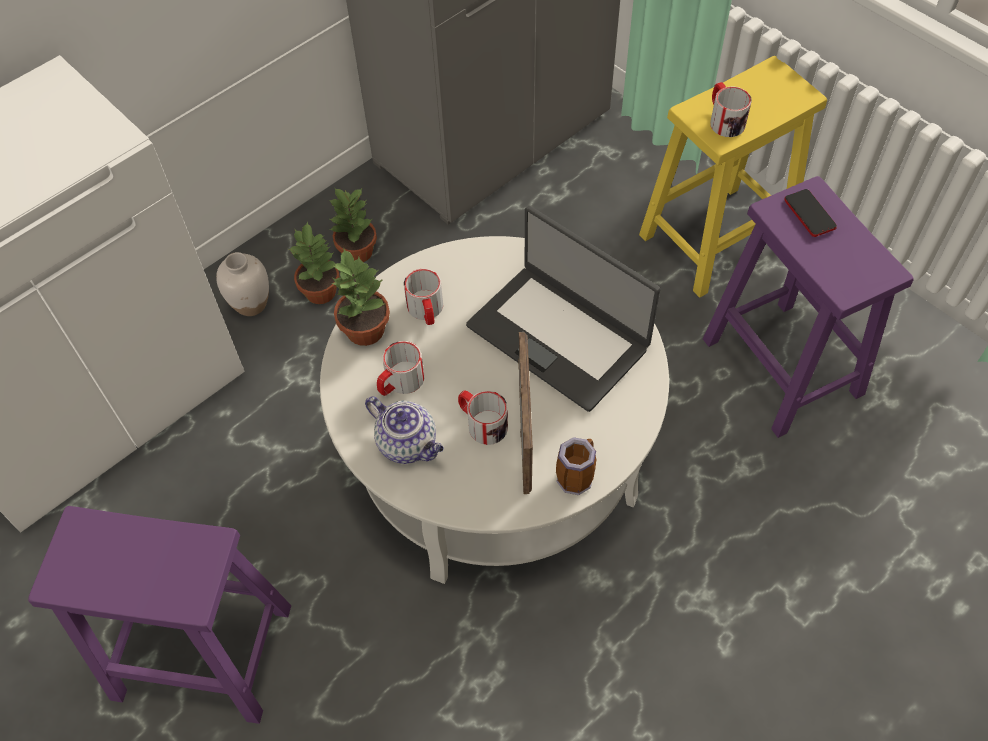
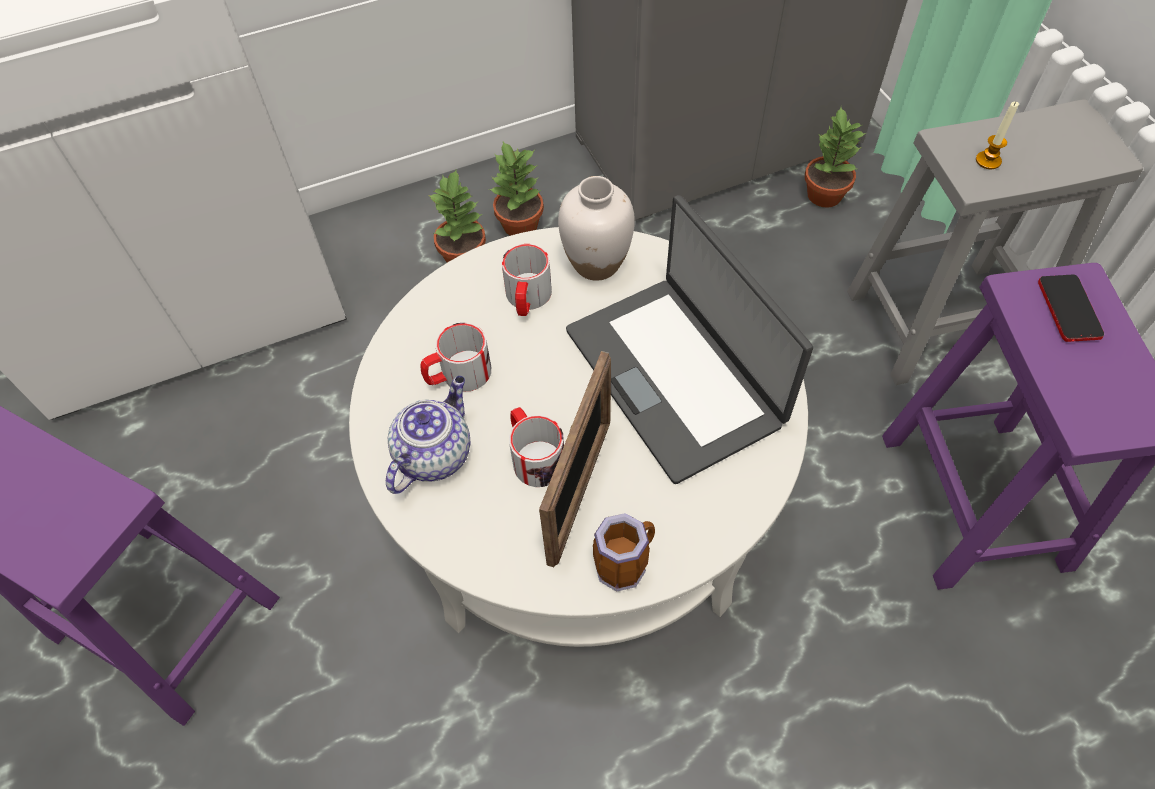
camera: 20 degrees right, 0 degrees up
(251, 304) = (386, 250): white vase -> white vase (596, 264)
(364, 329) = (446, 300): potted plant -> potted plant (823, 194)
(408, 444) = (434, 454): teapot -> teapot turned 120 degrees counterclockwise
(717, 238) = (943, 321): yellow stool -> grey stool
(724, 120) = (988, 161): mug -> candle

